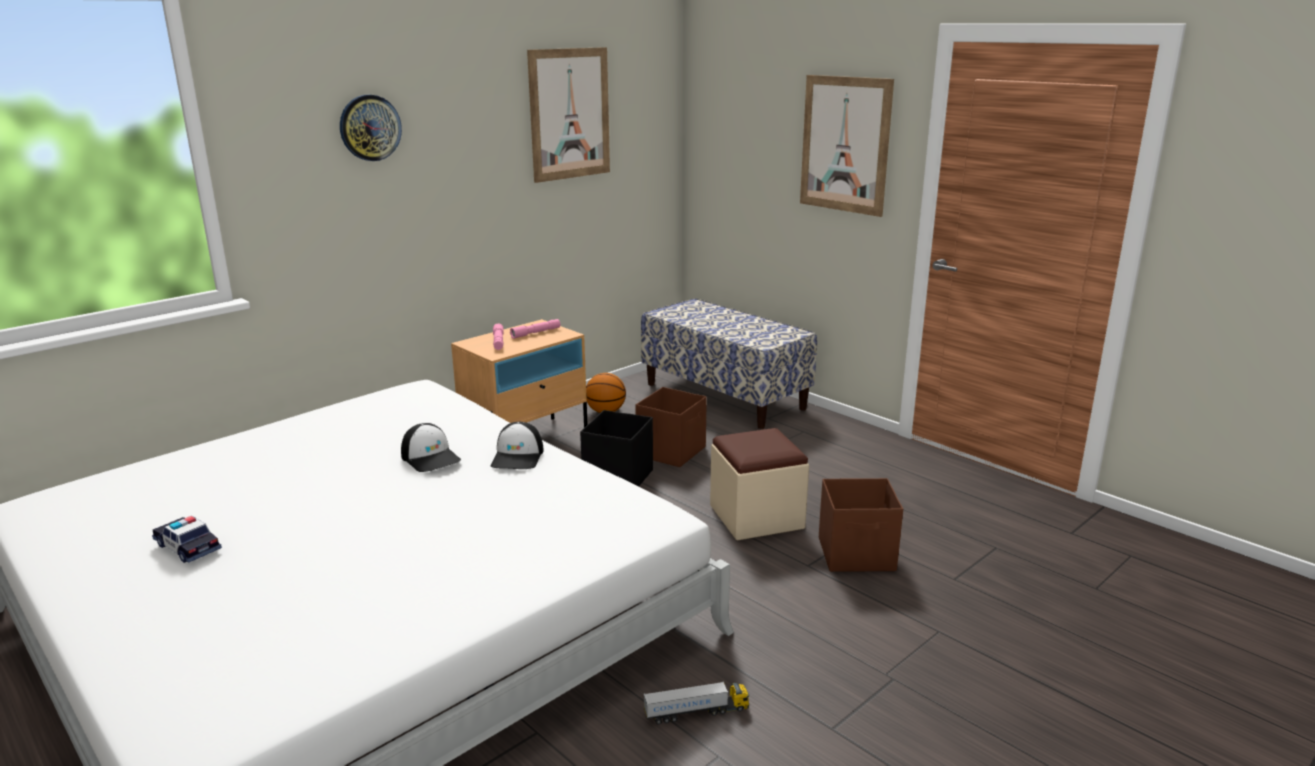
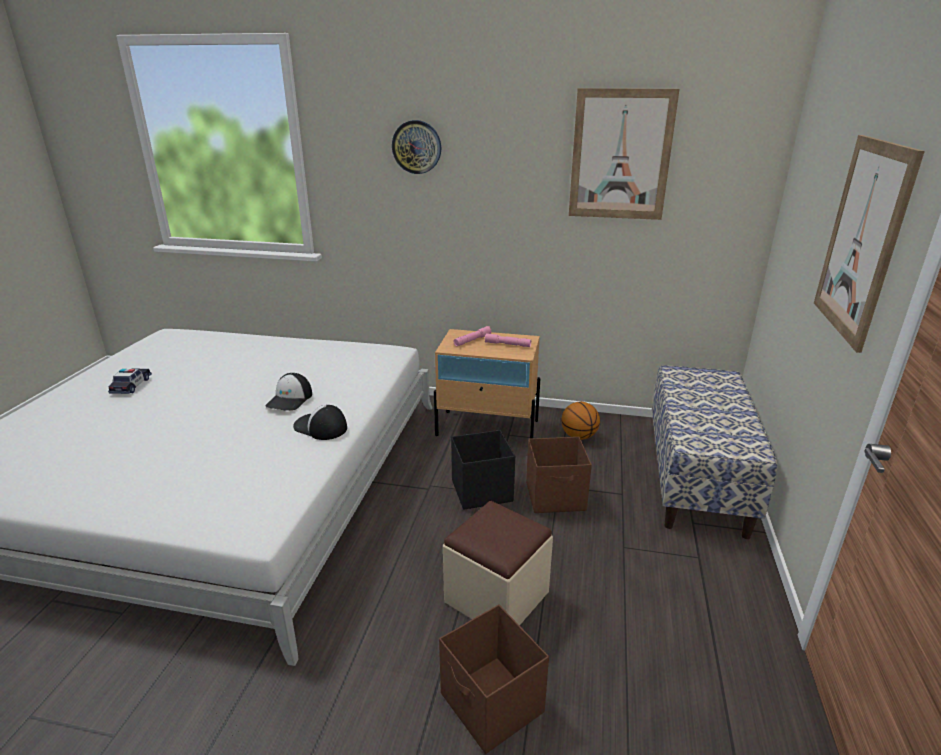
camera: 55 degrees right, 5 degrees up
(518, 457) = (320, 427): cap -> cap turned 60 degrees clockwise
(696, 712) = (169, 693): toy truck -> none

